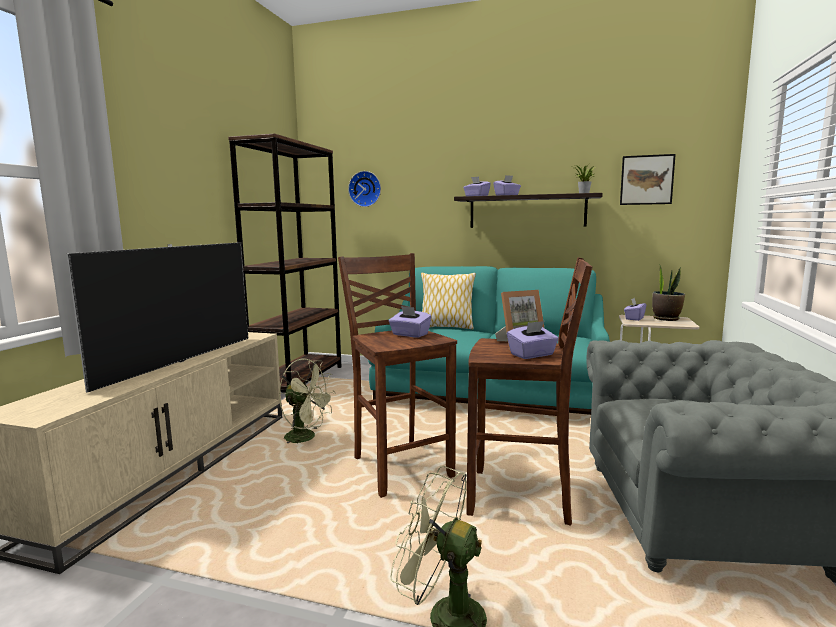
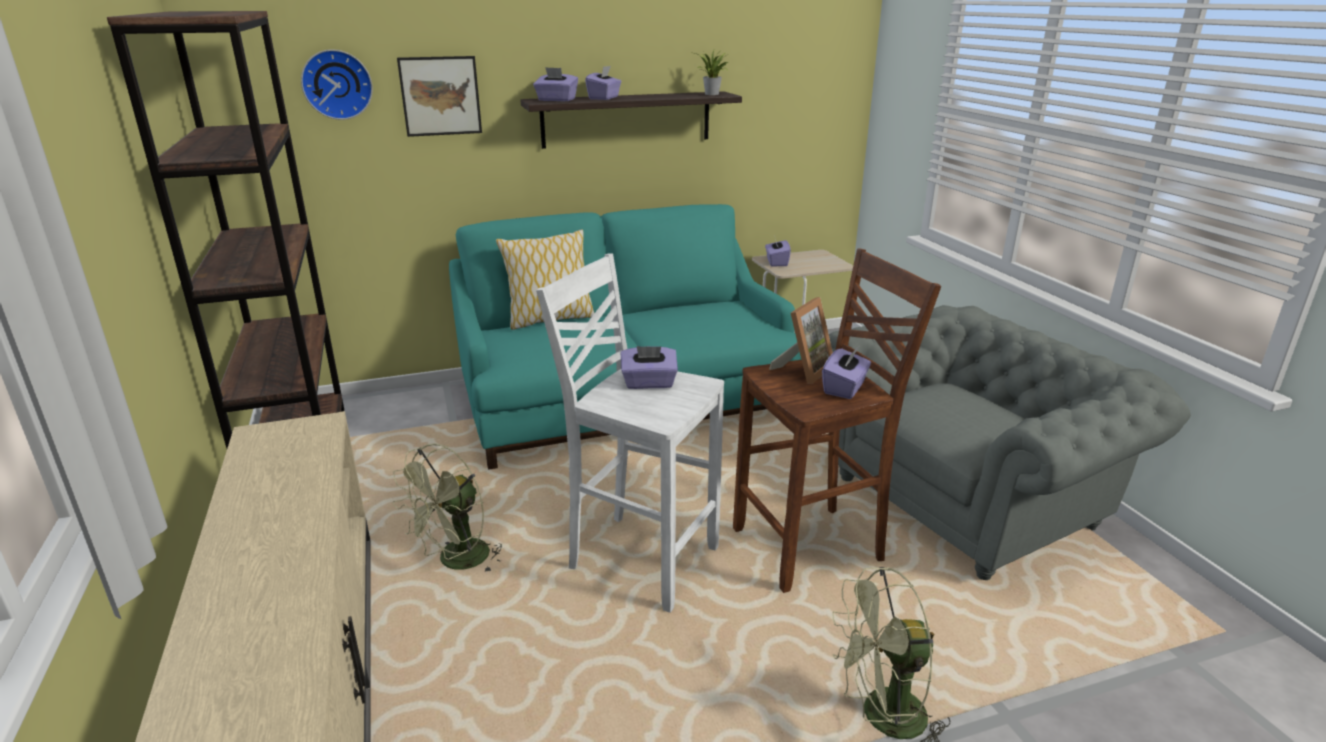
camera: 35 degrees left, 15 degrees up
(180, 361) = (291, 532): television -> none
(306, 438) = (457, 562): green fan -> green fan turned 135 degrees clockwise
(400, 467) = (640, 558): brown stool -> white stool
(646, 180) = (779, 71): picture -> picture (440, 96)
(666, 319) = (808, 257): potted plant -> none

